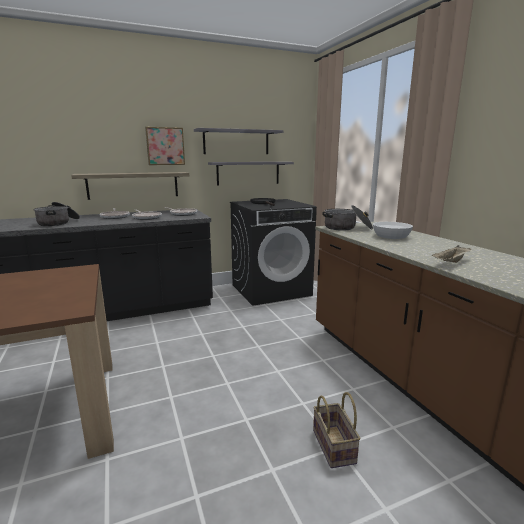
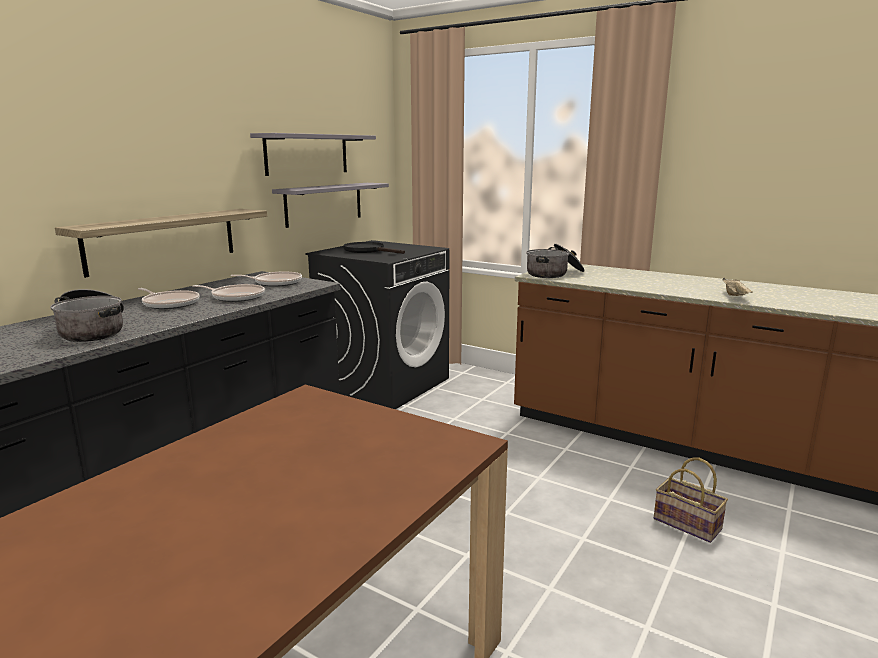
camera: 35 degrees left, 0 degrees up
(165, 146) = (210, 164): picture -> none
(391, 236) = (620, 277): white bowl -> none

